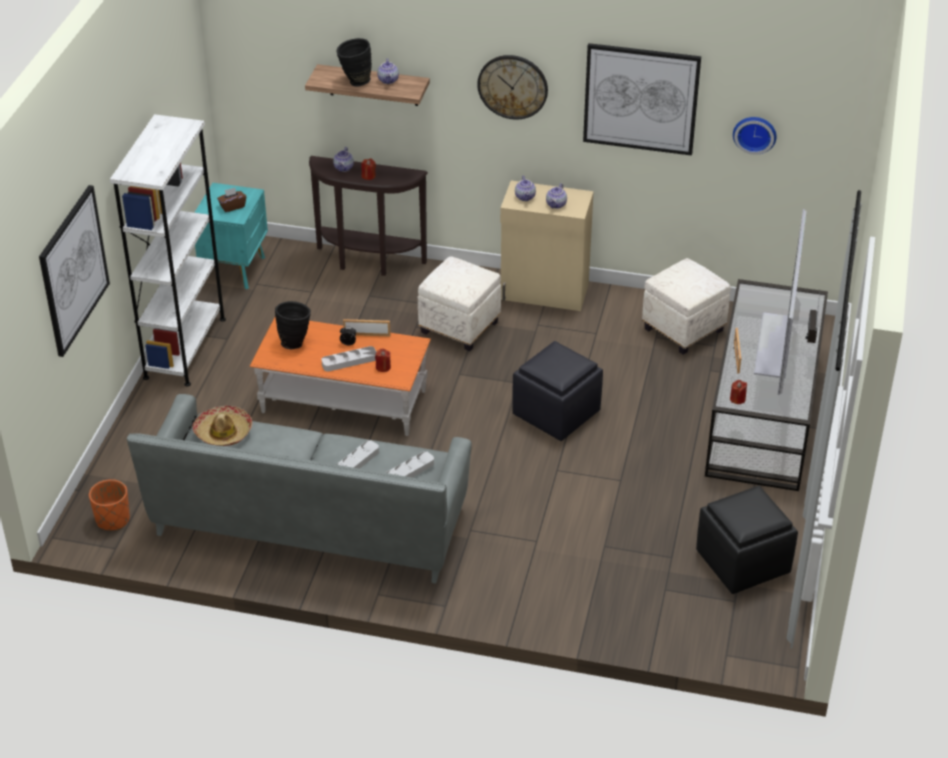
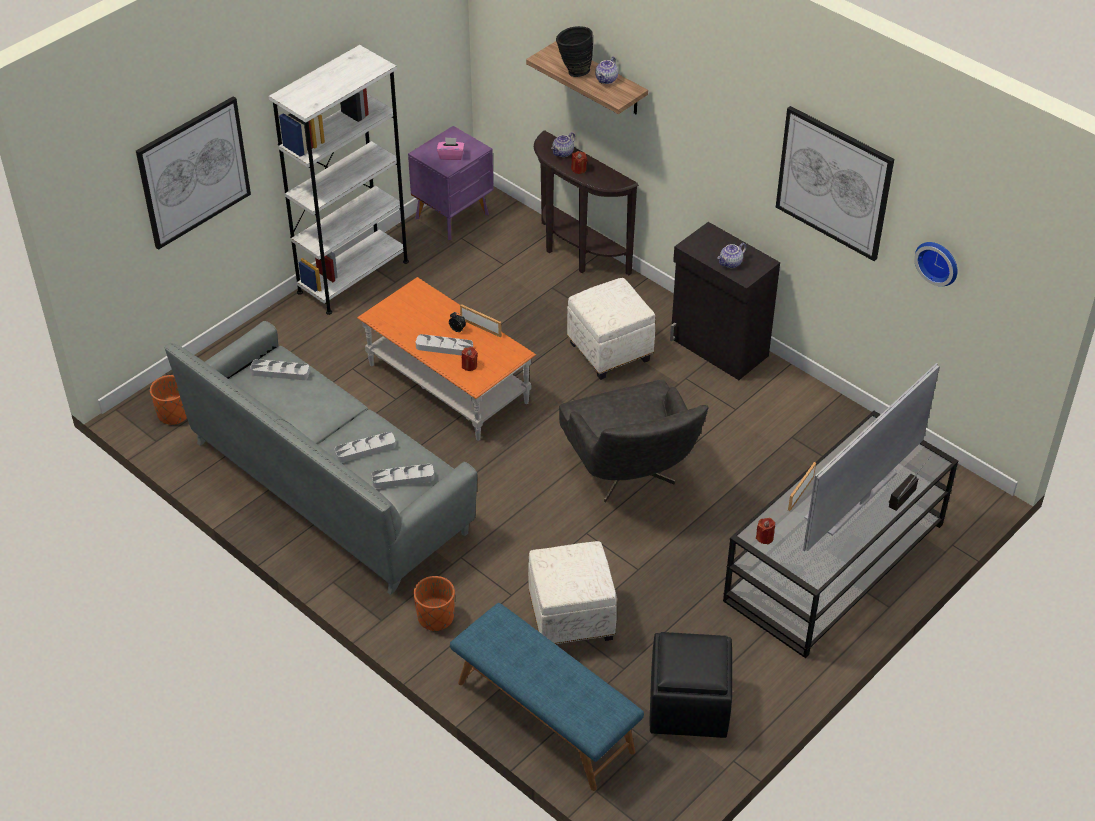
camera: 30 degrees right, 5 degrees up
(223, 432) = (280, 372): hat -> grey tray
(232, 206) = (451, 156): brown tissue box -> pink tissue box
(234, 269) = (453, 216): turquoise nightstand -> purple nightstand
(295, 342) = (412, 309): black vase -> none
(489, 584) = (435, 617): none -> orange planter
(512, 86) = (719, 126): wall clock -> none
(525, 197) = (707, 244): teapot -> none
(544, 293) = (718, 348): beige cabinet -> black cabinet
(556, 414) = (631, 476): black ottoman -> grey armchair
(640, 620) = (544, 717): none -> blue bench
(683, 330) = (825, 441): white ottoman -> white ottoman (570, 620)

